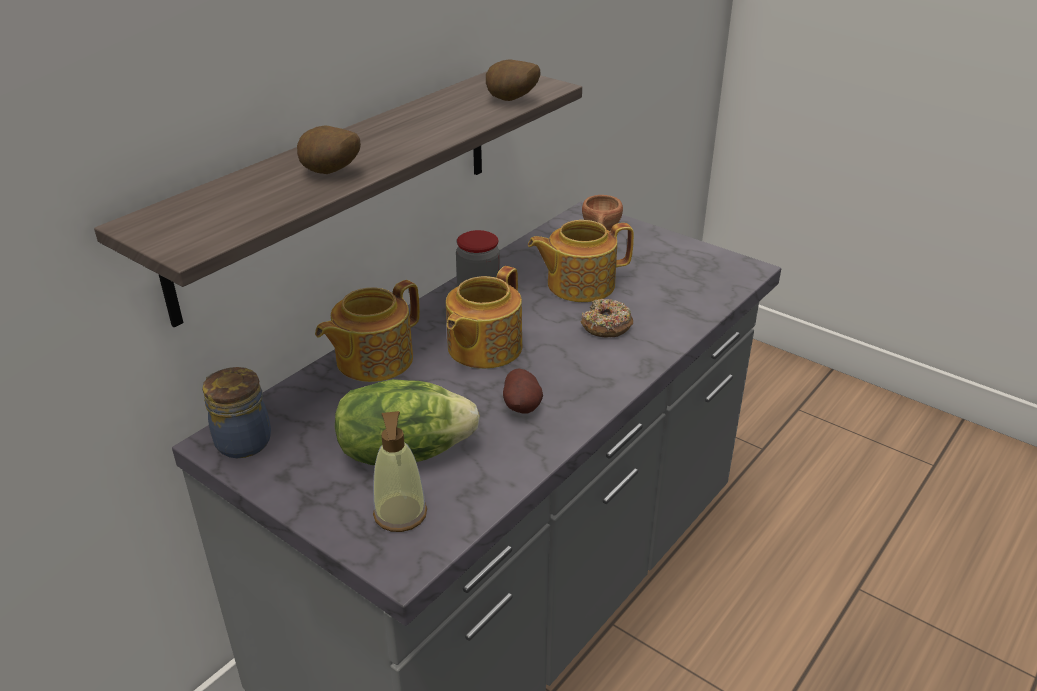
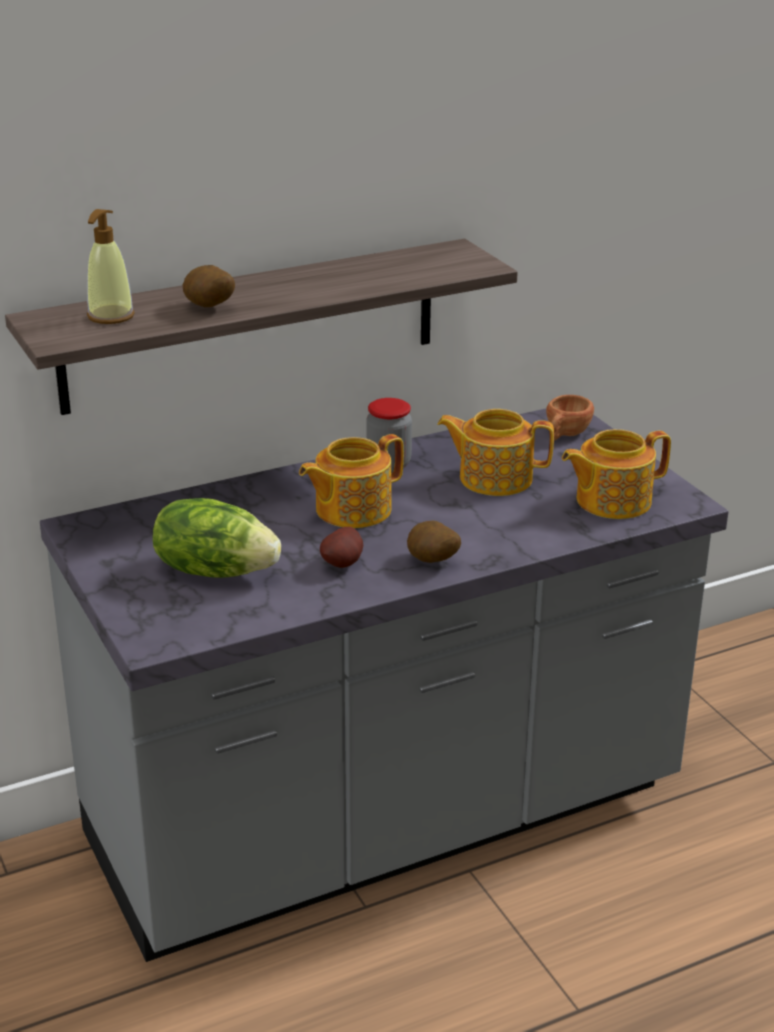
camera: 25 degrees right, 5 degrees down
(241, 441) = (94, 529): jar -> none
(372, 360) = (246, 496): teapot -> teapot (611, 500)
(400, 514) = (175, 612): soap dispenser -> soap dispenser (110, 316)
(511, 101) = (430, 274): potato -> potato (432, 562)
(606, 326) = (485, 519): donut -> none

